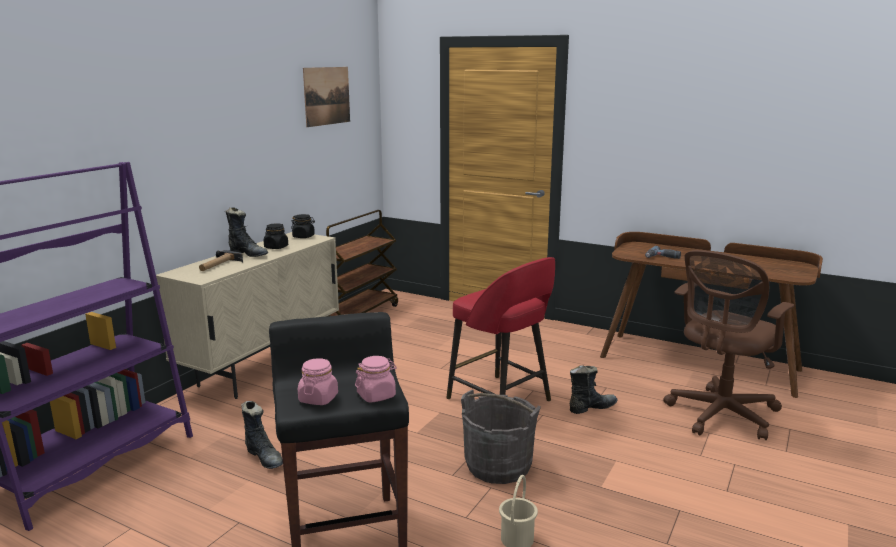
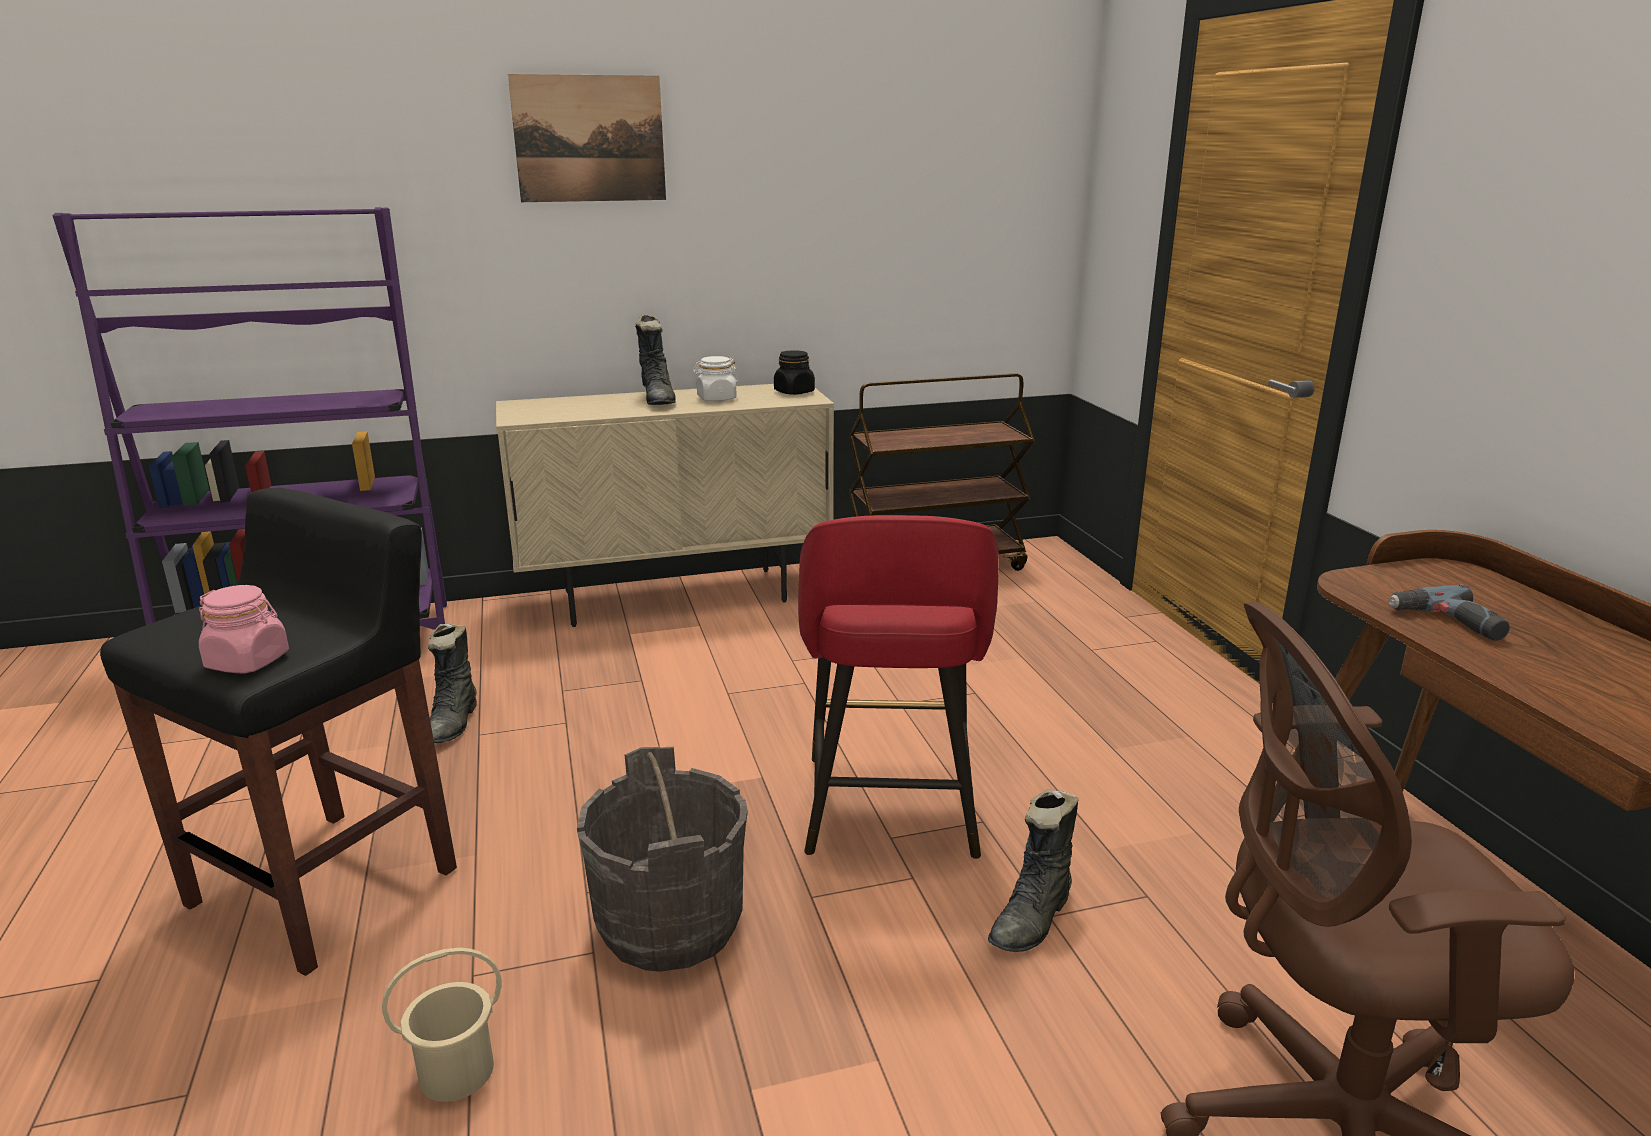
camera: 45 degrees right, 5 degrees up
(218, 265) = (587, 405): hammer -> none
(276, 247) = (716, 399): black jar -> white jar
(318, 398) = (199, 631): pink jar -> none
(327, 96) = (927, 132): picture -> picture (589, 139)
(591, 407) = (1033, 919): black boot -> black boot turned 105 degrees clockwise

